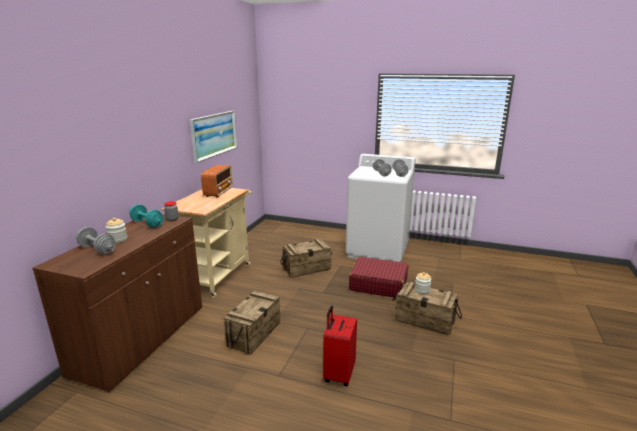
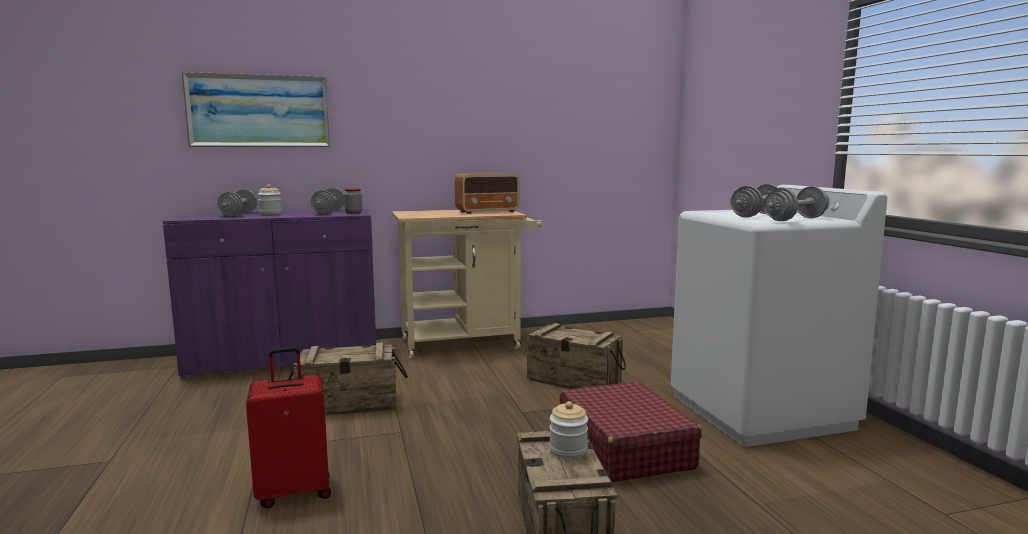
camera: 55 degrees right, 10 degrees down
(141, 339) = (284, 359): brown cabinet -> purple cabinet
(147, 223) = (329, 212): turquoise dumbbell -> grey dumbbell
(214, 134) = (535, 133): picture -> picture (259, 111)

